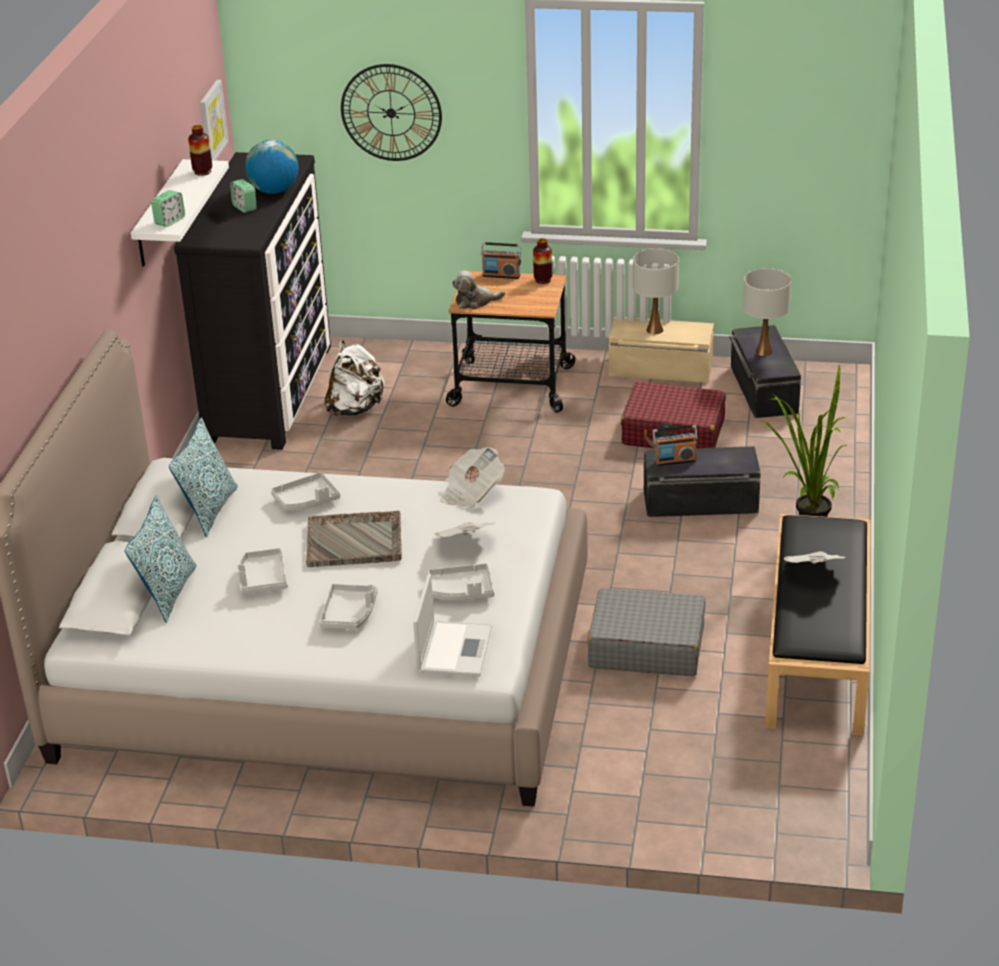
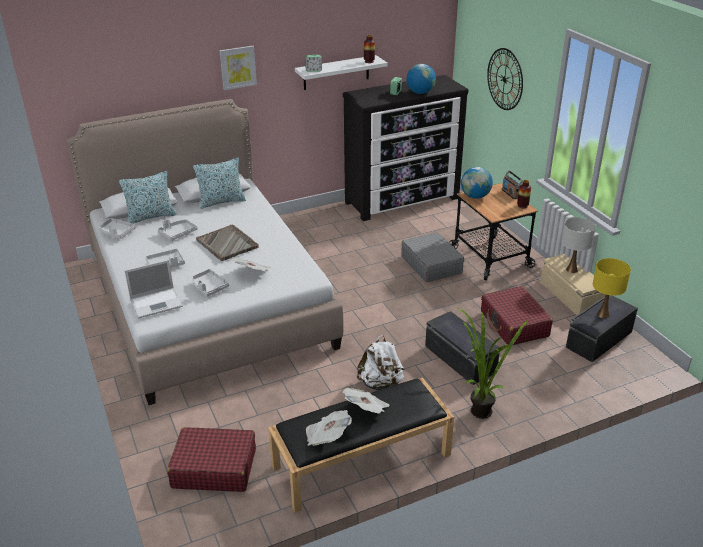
camera: 55 degrees right, 0 degrees up
(212, 122) = (424, 49): picture -> picture (238, 67)
(307, 500) = (250, 220): grey tray -> grey tray (116, 232)
(355, 409) = (416, 225): white backpack -> white backpack (381, 383)
(471, 493) = (298, 259): newspaper -> newspaper (327, 437)
(475, 302) = (475, 196): plush toy -> globe
(646, 647) = (308, 391): grey suitcase -> grey suitcase (431, 264)
(675, 460) = (452, 325): radio -> none
(726, 780) = (214, 468): none -> red suitcase
(763, 351) = (603, 314): white table lamp -> yellow table lamp

